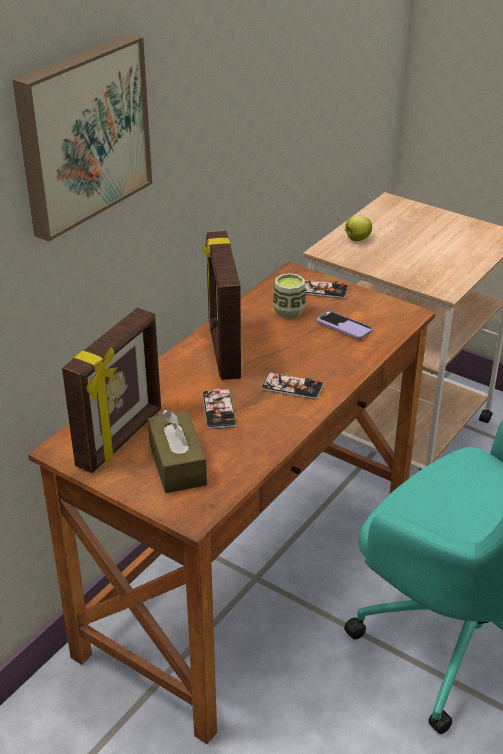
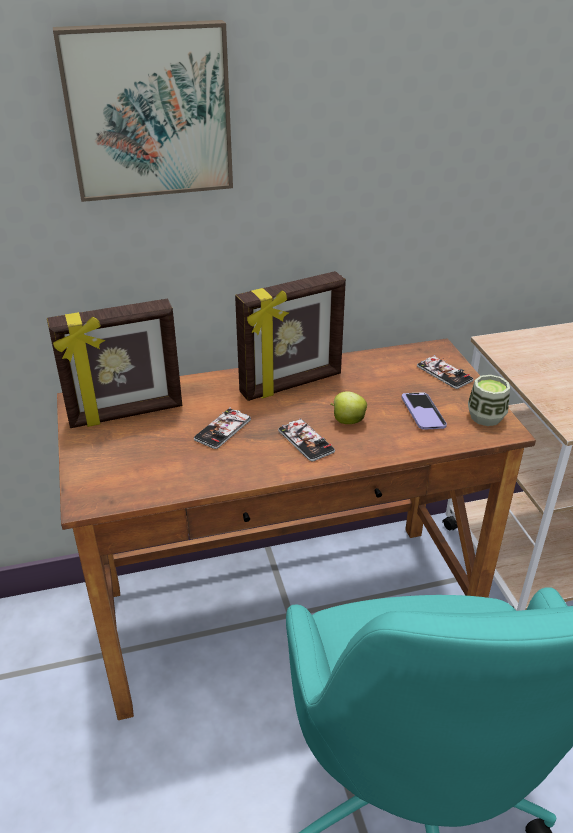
camera: 40 degrees right, 0 degrees up
(177, 464) = (134, 454): brown tissue box -> none
(222, 350) = (292, 384): picture frame -> picture frame turned 150 degrees counterclockwise
(289, 311) = (391, 378): cup -> cup (485, 417)
(356, 239) = (538, 344): apple -> apple (347, 421)

